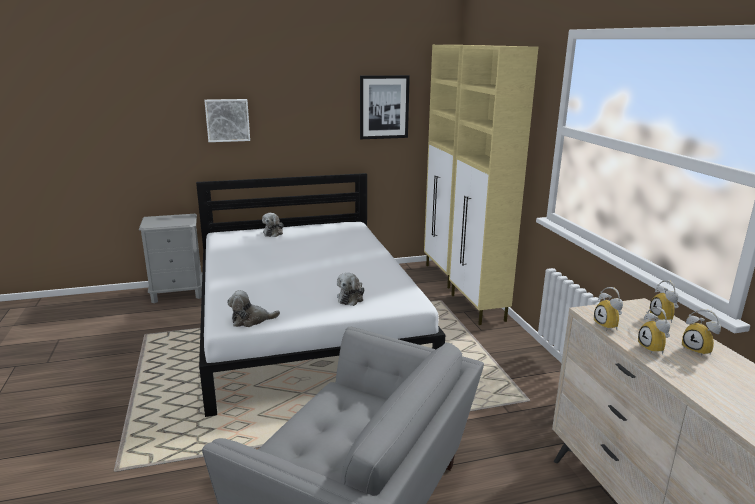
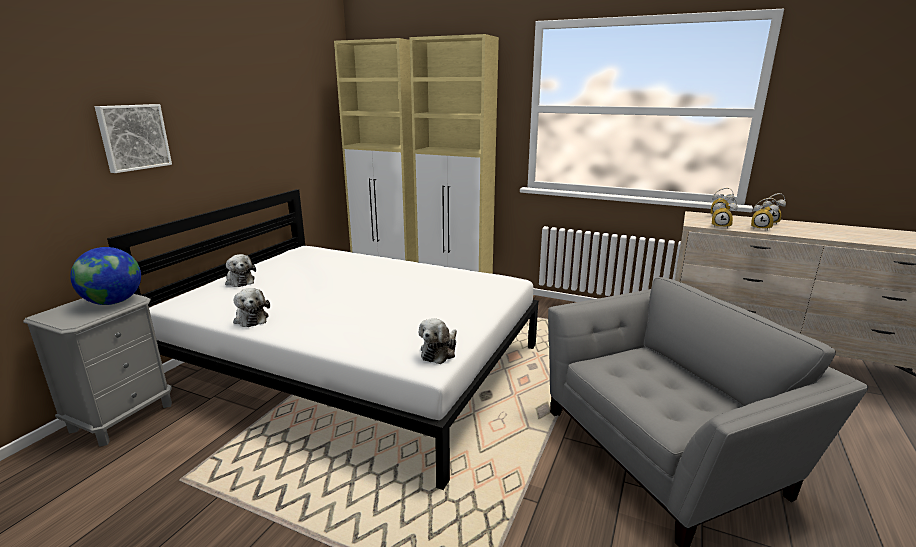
camera: 50 degrees left, 0 degrees up
(179, 221) = (113, 302): none -> globe
(351, 298) = (464, 298): plush toy -> plush toy (251, 318)
(384, 107) = (298, 111): picture -> none

